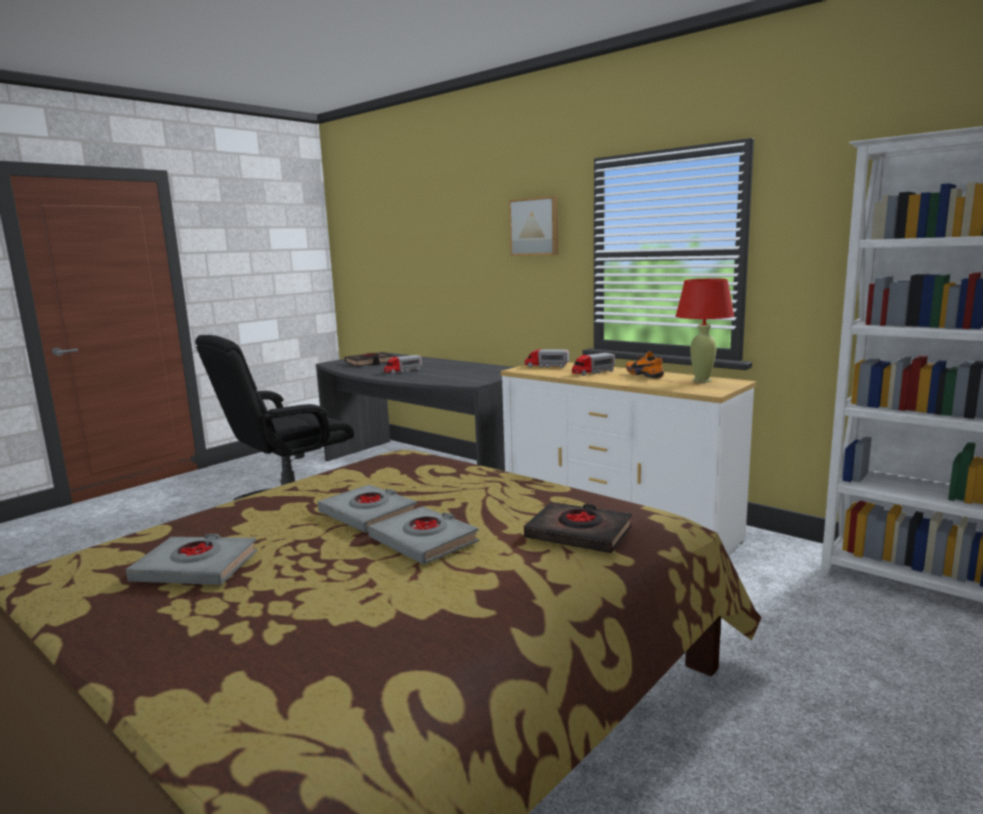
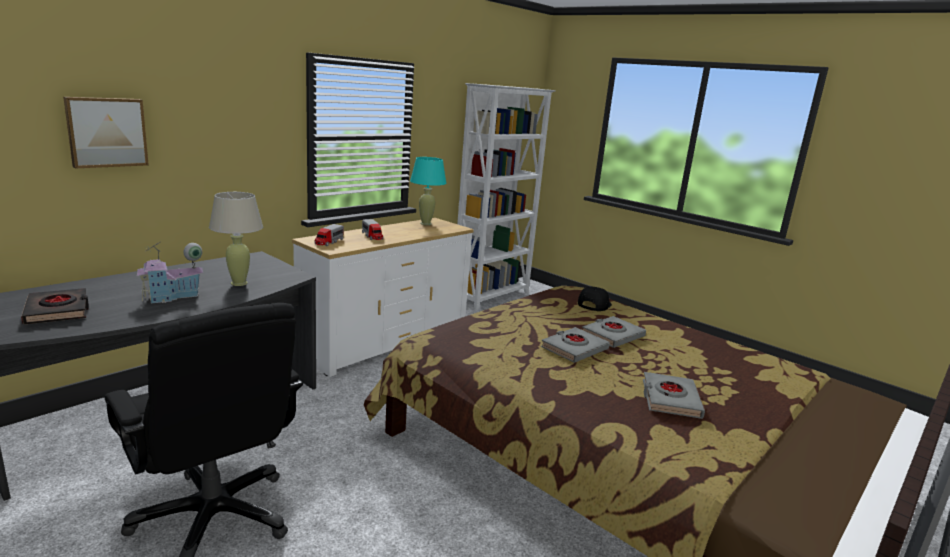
camera: 90 degrees left, 5 degrees up
(403, 371) = (173, 297): toy truck -> toy house
(442, 376) = (238, 283): none -> beige table lamp
(535, 227) = (245, 109): picture -> picture (106, 132)
(579, 533) = (593, 304): black book -> black cap
(645, 375) = (395, 229): orange shoe -> none
(701, 380) = (425, 223): red table lamp -> turquoise table lamp

